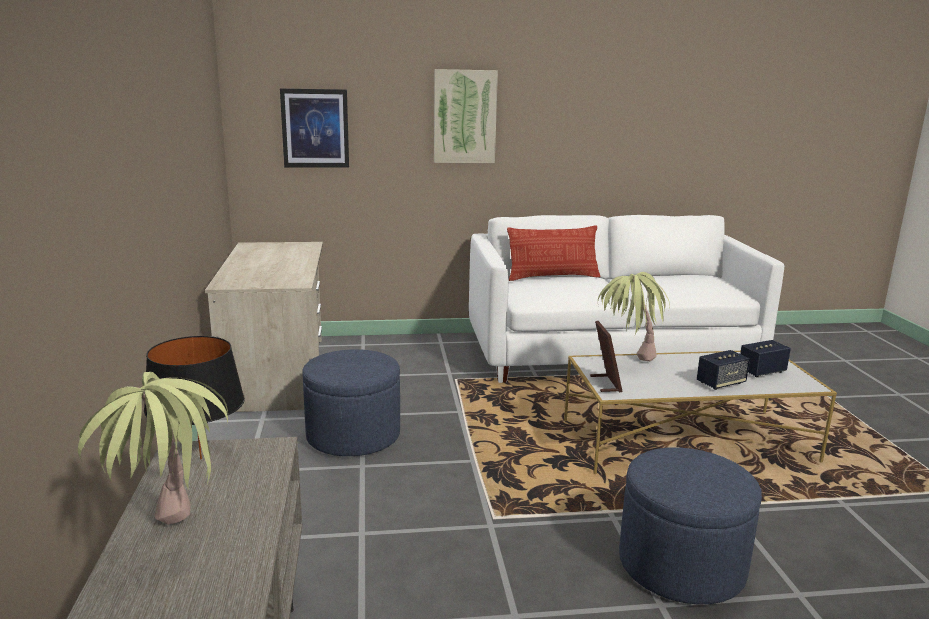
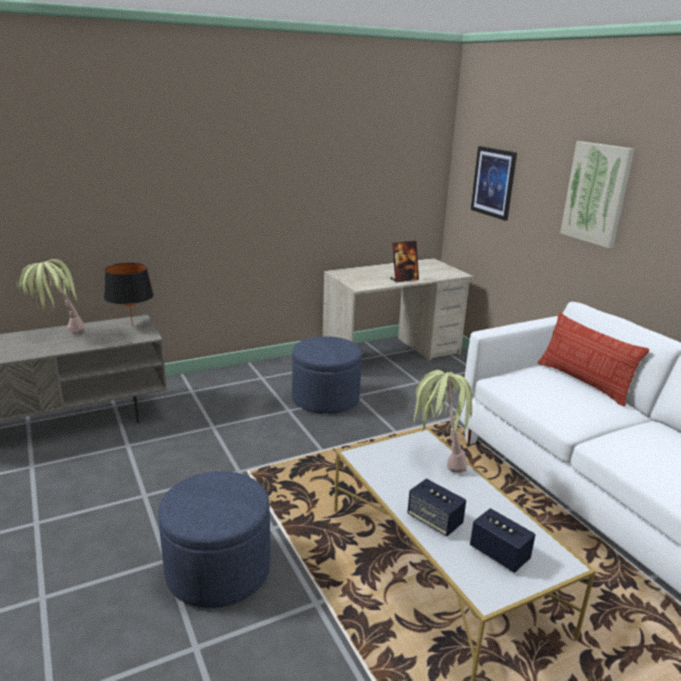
camera: 70 degrees right, 5 degrees up
(605, 384) = (376, 450): picture frame -> picture frame (404, 279)

